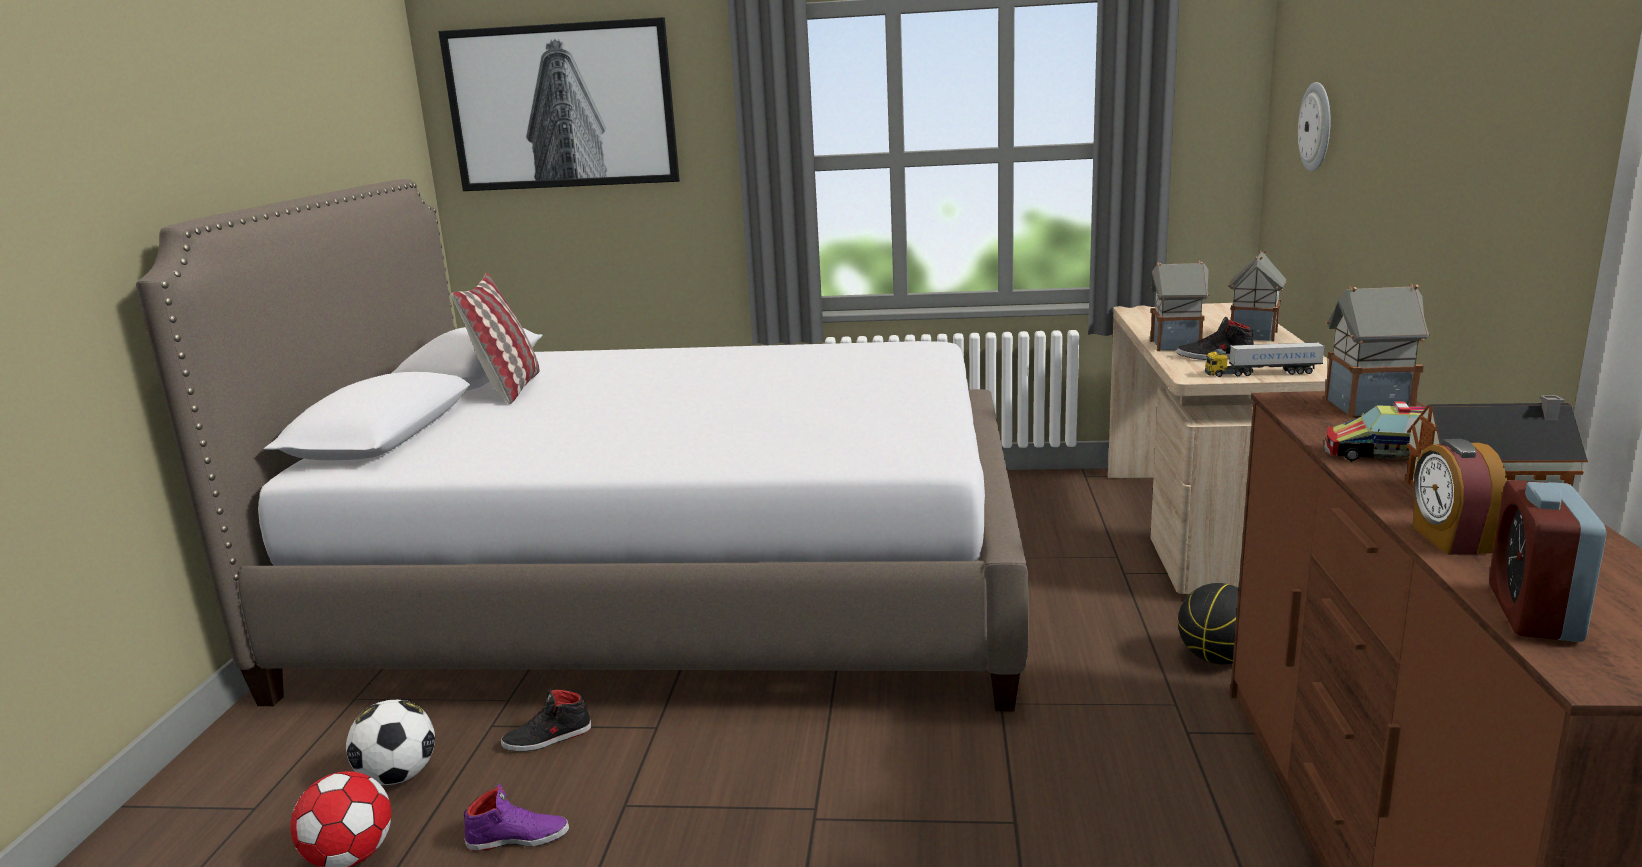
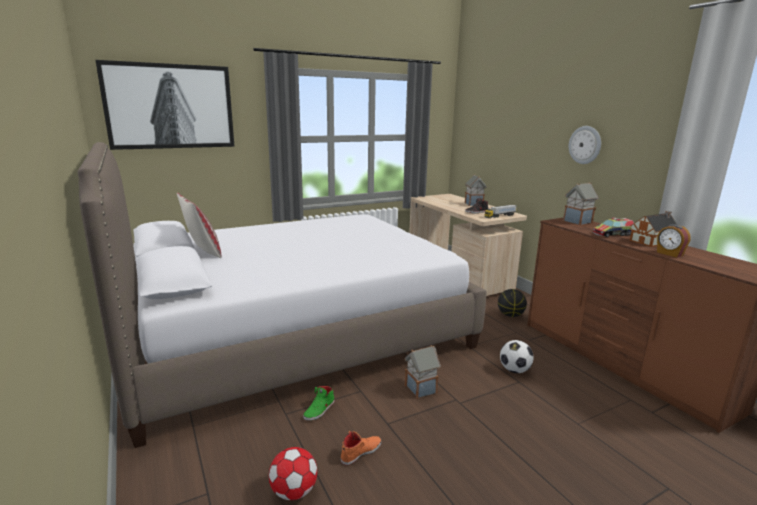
camera: 35 degrees left, 0 degrees up
(398, 776) = (269, 450): football -> football (514, 370)
(518, 837) = (361, 452): purple shoe -> orange shoe
(547, 738) = (319, 410): black shoe -> green shoe
(1176, 345) = (458, 209): toy house -> toy house (421, 388)
(1317, 127) = (489, 131): wall clock -> wall clock (585, 145)
(1533, 613) = (719, 268): alarm clock -> none

